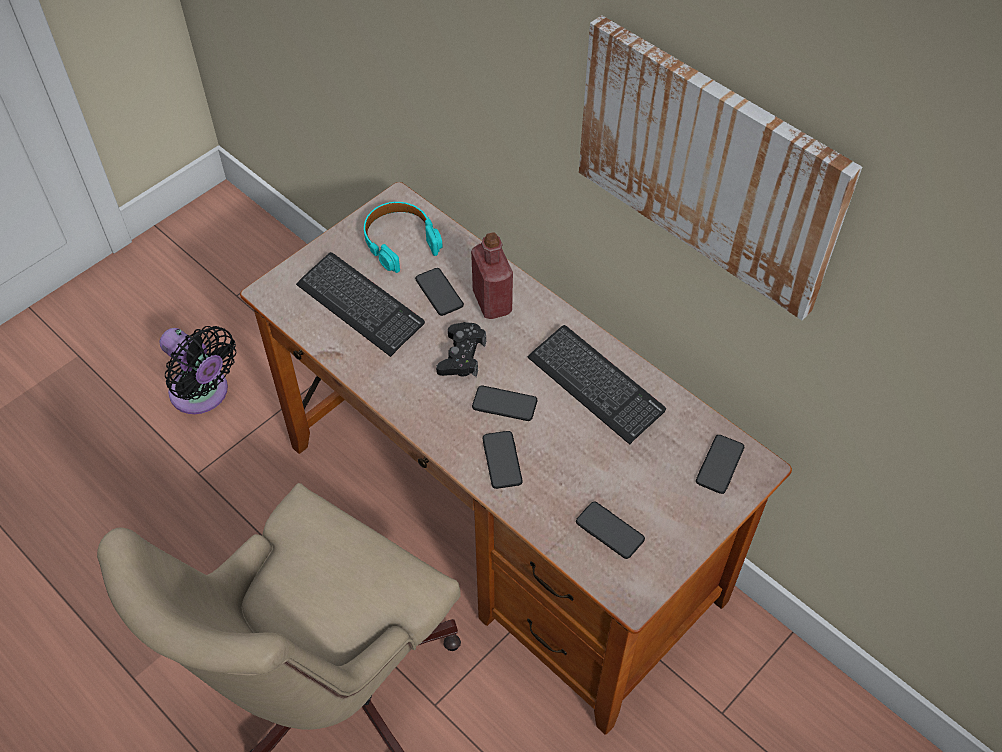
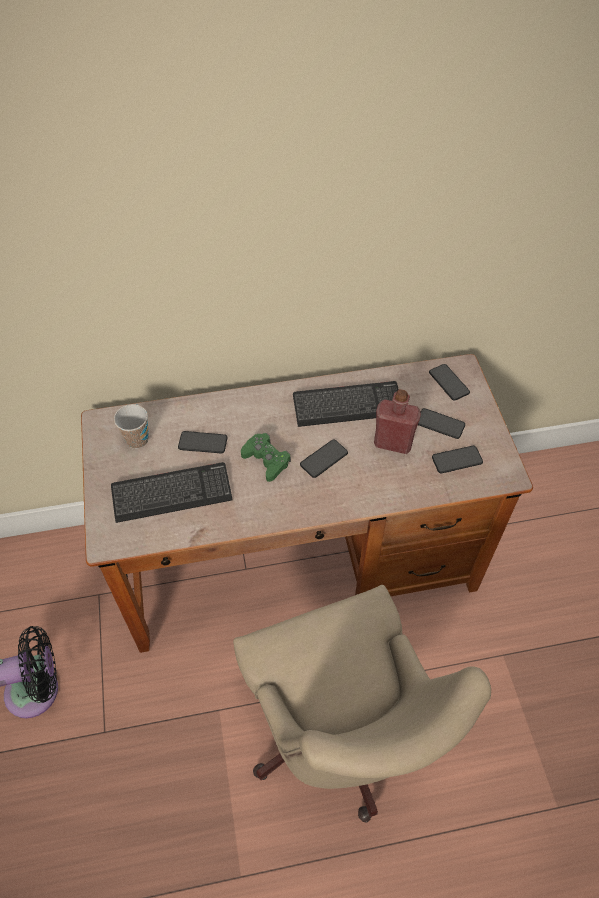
camera: 55 degrees left, 0 degrees up
(400, 241) = (137, 440): turquoise headphones -> cup
(462, 356) = (266, 460): black game controller -> green game controller
(492, 302) = (237, 419): red bottle -> red bottle (393, 443)
(502, 460) = (365, 485): phone -> phone (440, 424)
(708, 165) = (375, 196): picture -> none

